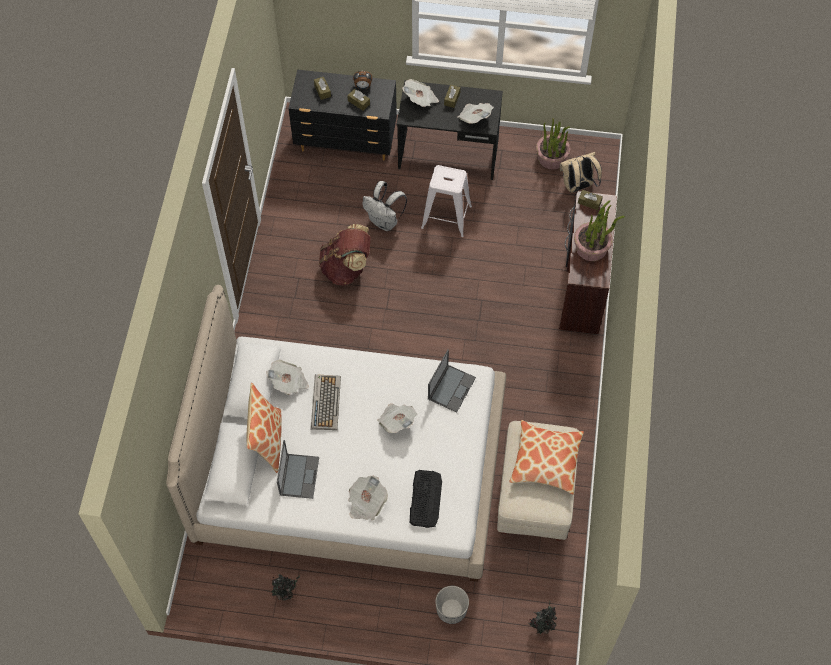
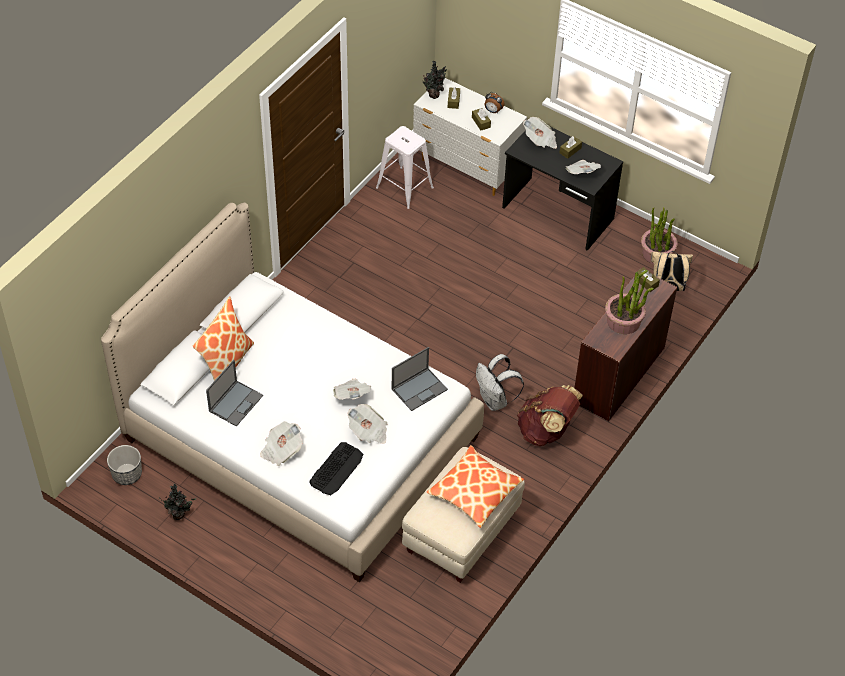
camera: 25 degrees right, 10 degrees down
(289, 382) = (275, 325): newspaper -> newspaper (368, 431)
(325, 402) = (297, 354): keyboard -> none
(346, 142) = (467, 168): black dresser -> white dresser
(347, 268) = (402, 271): brown backpack -> brown backpack (546, 431)
(385, 221) = (462, 246): white backpack -> white backpack (495, 400)
(447, 217) = (523, 265): white stool -> white stool (405, 188)
(451, 610) = (320, 596): planter -> planter (126, 474)
(541, 626) = (396, 647): potted plant -> potted plant (434, 94)

